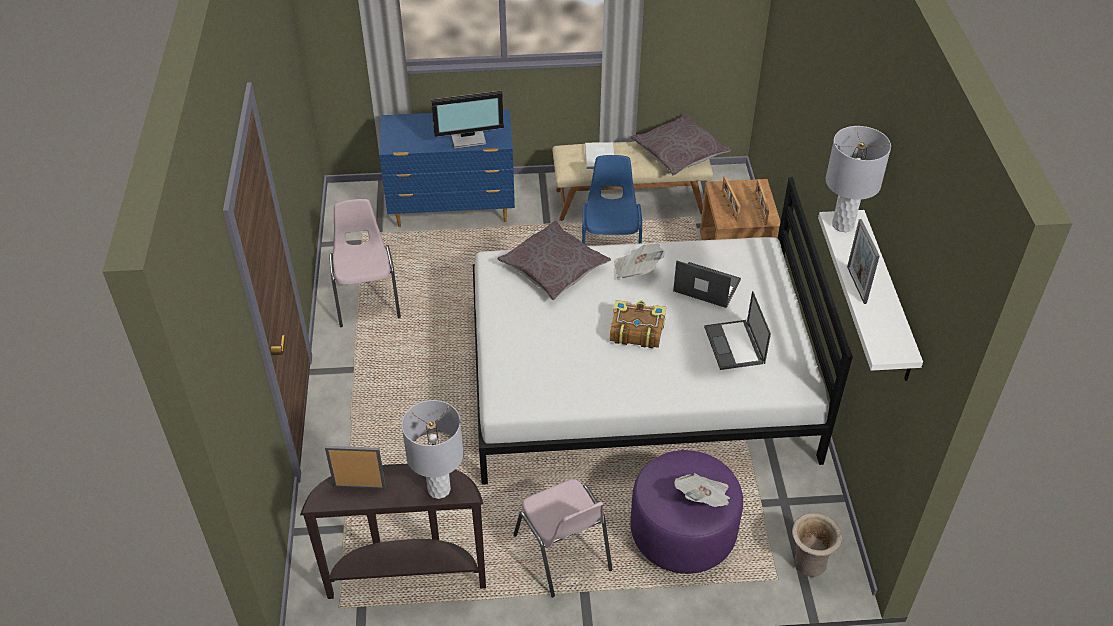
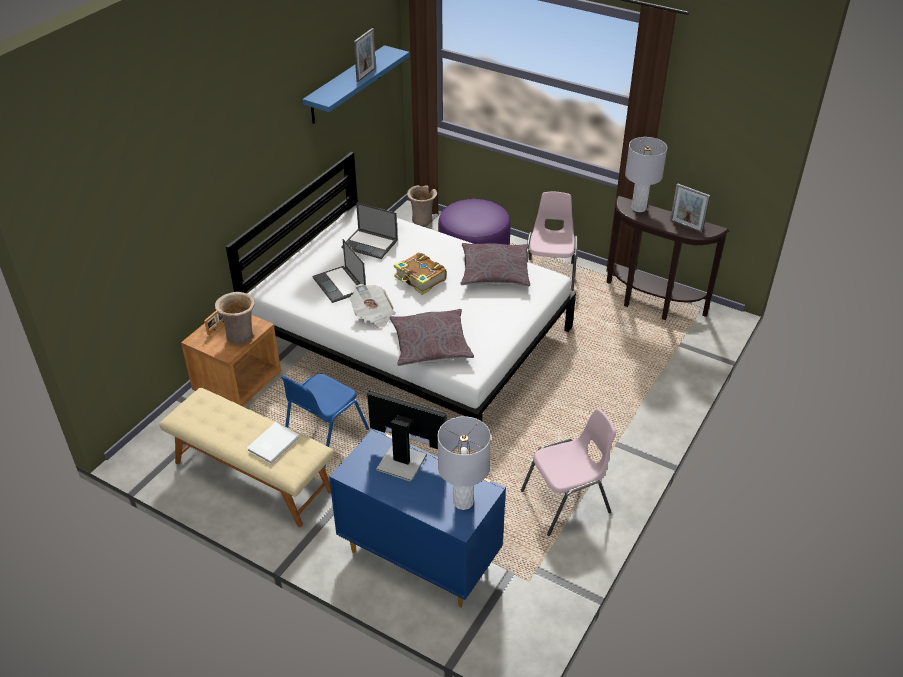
camera: 145 degrees left, 5 degrees down
(367, 298) = (567, 502): pink chair -> pink chair turned 135 degrees counterclockwise
(679, 152) = (202, 413): grey pillow -> grey pillow (494, 272)
(703, 499) = (472, 207): newspaper -> none
(729, 206) = (240, 335): picture frame -> beige vase
(735, 346) = (370, 244): laptop -> laptop turned 90 degrees clockwise
(842, 225) = (327, 97): grey table lamp -> grey table lamp (463, 502)
(887, 297) = (346, 85): white shelf -> blue shelf

